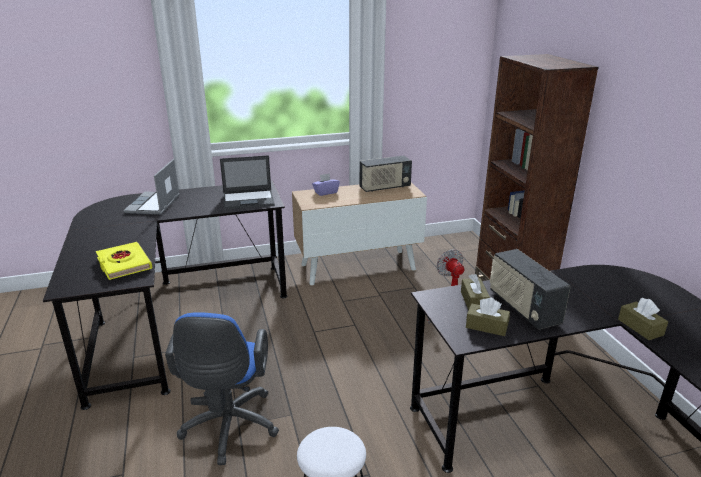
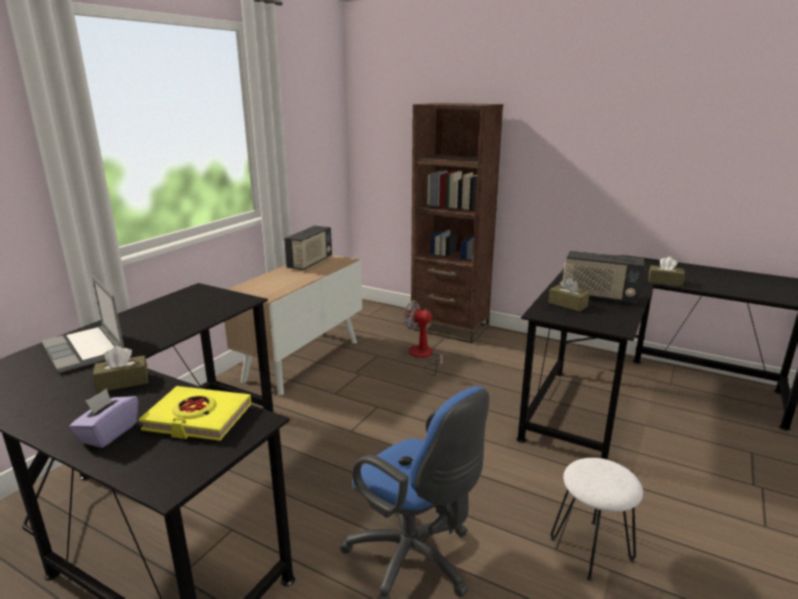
camera: 45 degrees left, 5 degrees down
(249, 200) = (213, 305): laptop -> none
(326, 192) = (261, 282): purple tissue box -> purple tissue box (109, 433)
(486, 326) = (608, 315): brown tissue box -> brown tissue box (123, 382)

